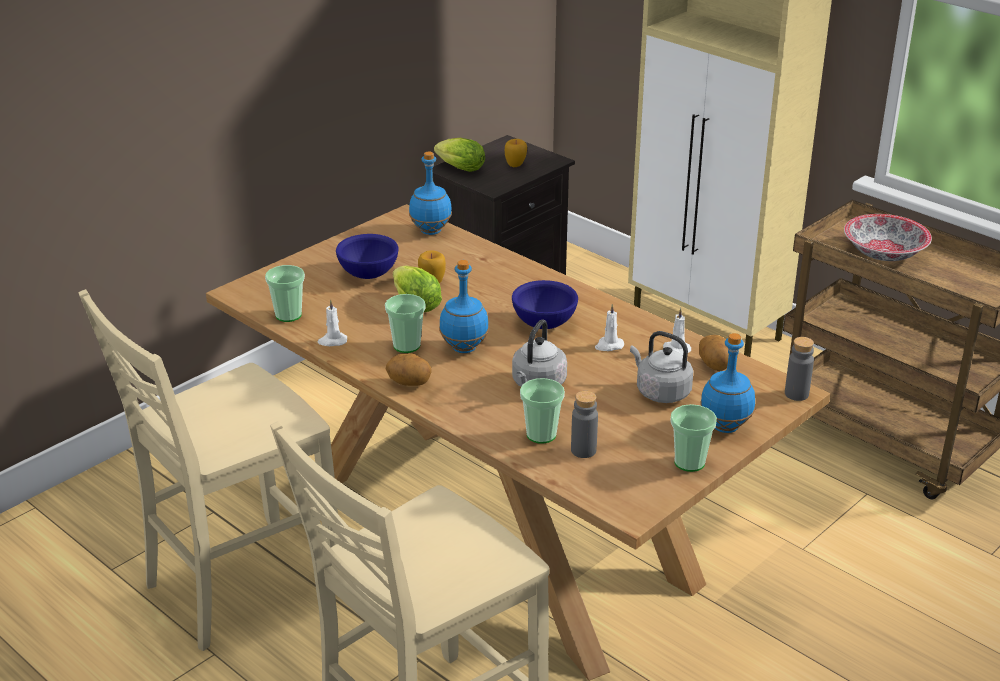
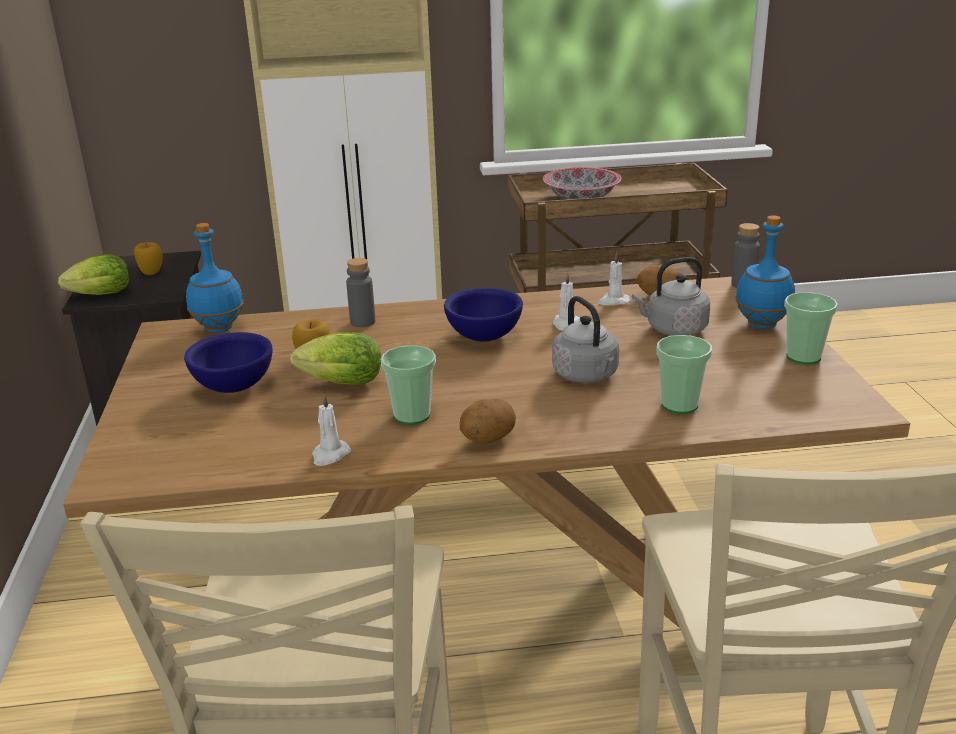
camera: 50 degrees left, 5 degrees down
(288, 315) = (225, 463): cup -> none
(463, 348) = (466, 388): blue bottle -> none
(583, 450) = (732, 395): grey bottle -> grey bottle (362, 322)

